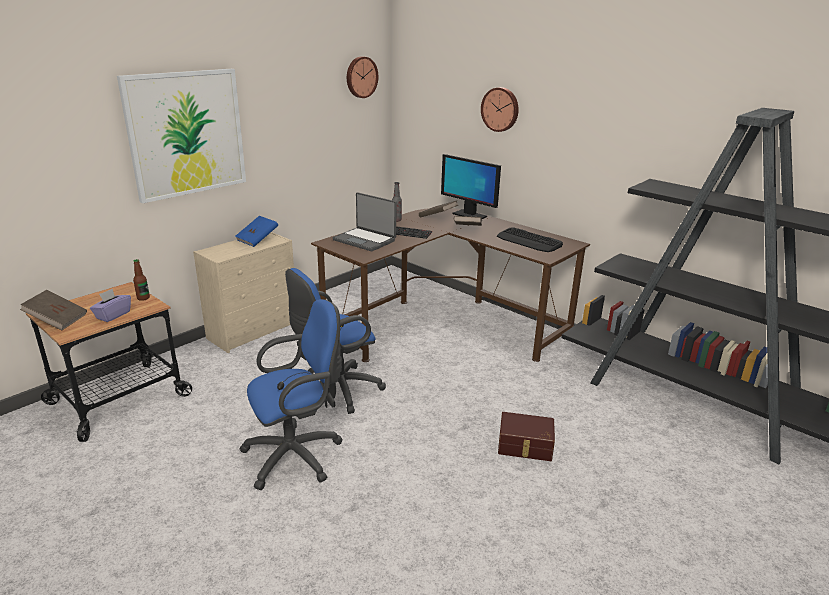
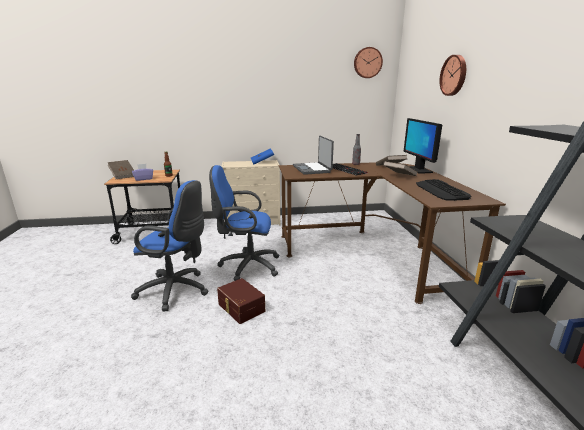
camera: 40 degrees right, 5 degrees down
(186, 133) = (225, 87): picture -> none
(525, 446) = (318, 361): brown storage box -> brown storage box (240, 308)

